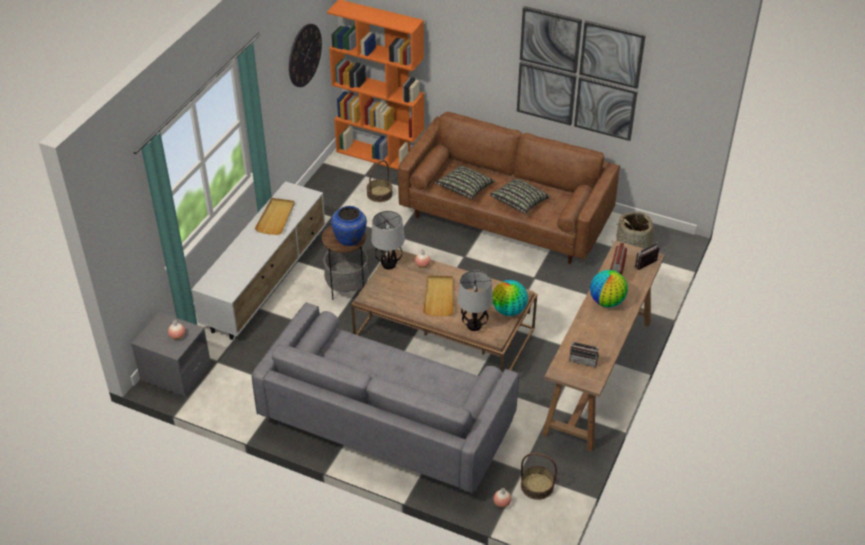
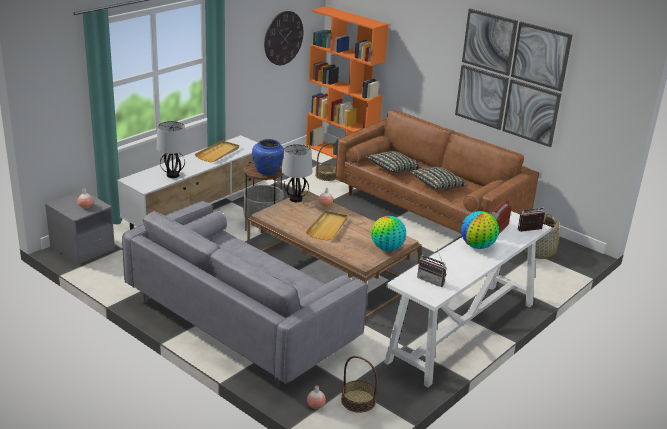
camera: 15 degrees right, 15 degrees down
(473, 325) = (348, 251): table lamp -> table lamp (172, 175)
(598, 376) = (462, 332): brown console table -> white console table

